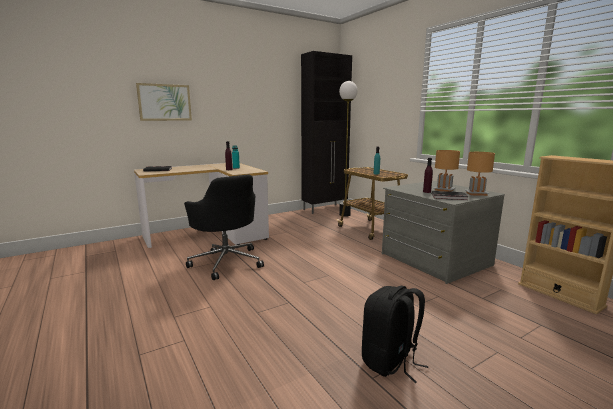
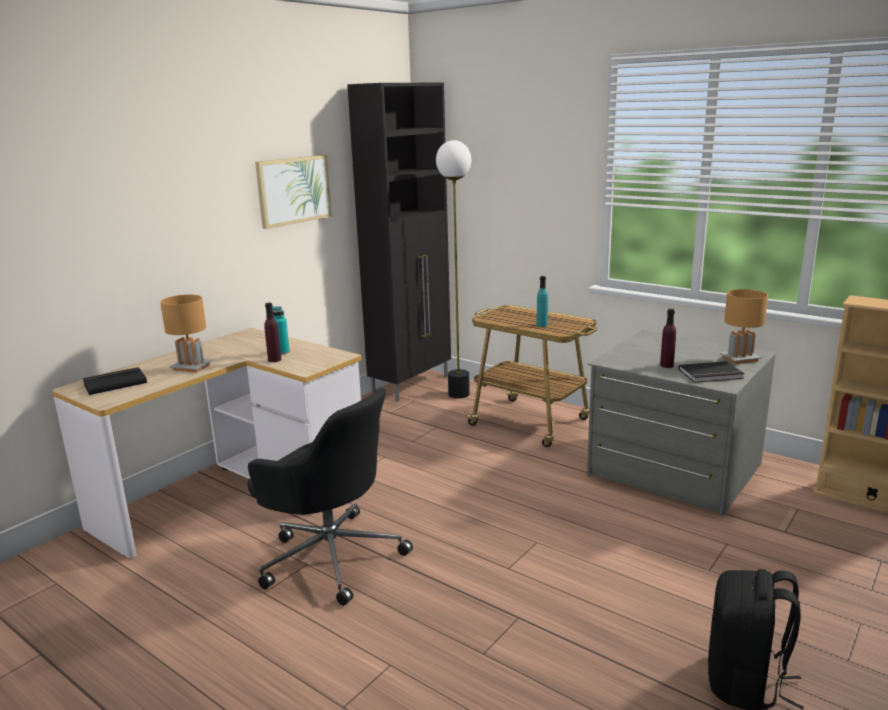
camera: 20 degrees left, 5 degrees up
(164, 102) = (98, 227): picture -> picture (293, 190)
(444, 190) = (686, 356): brown table lamp -> brown table lamp (191, 367)

